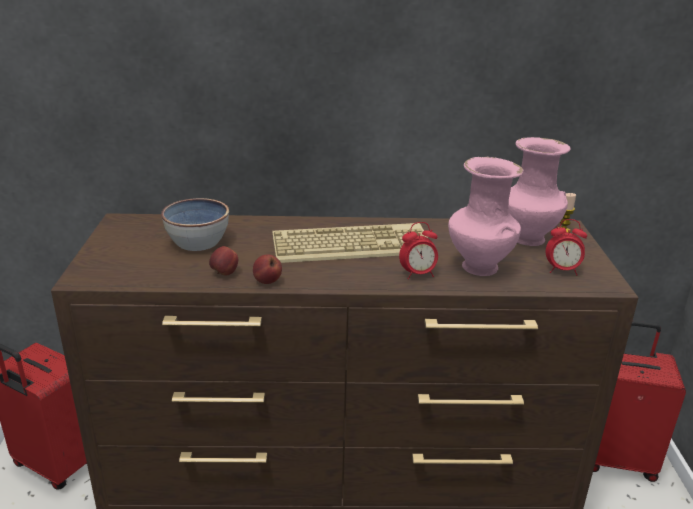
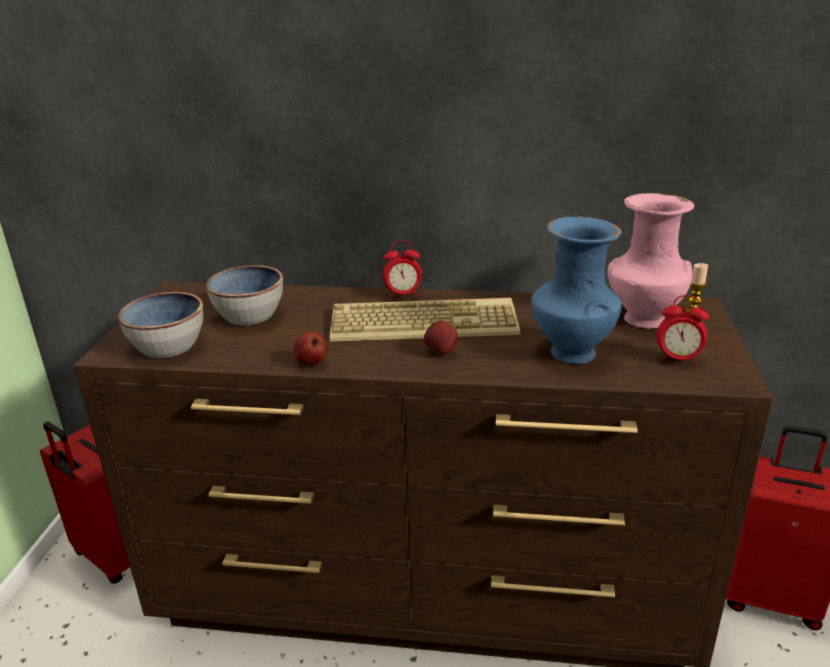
camera: 10 degrees right, 0 degrees up
(134, 271) = (169, 346): none -> bowl
(224, 273) = (266, 352): apple -> apple (441, 353)
(417, 274) = (493, 360): alarm clock -> alarm clock (403, 295)
(478, 267) = (571, 352): pink vase -> blue vase

